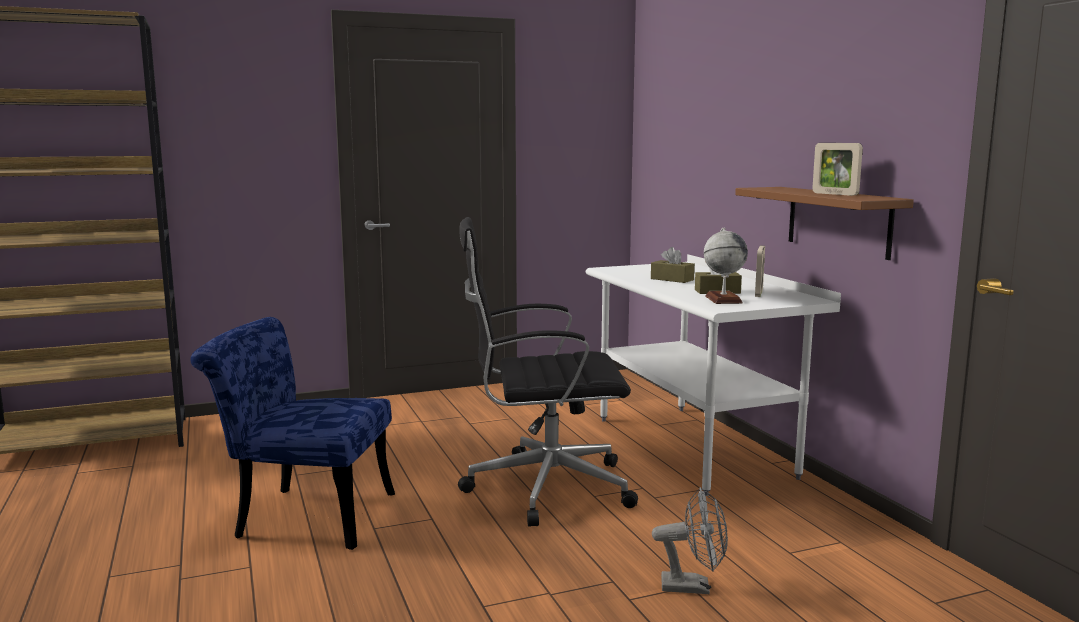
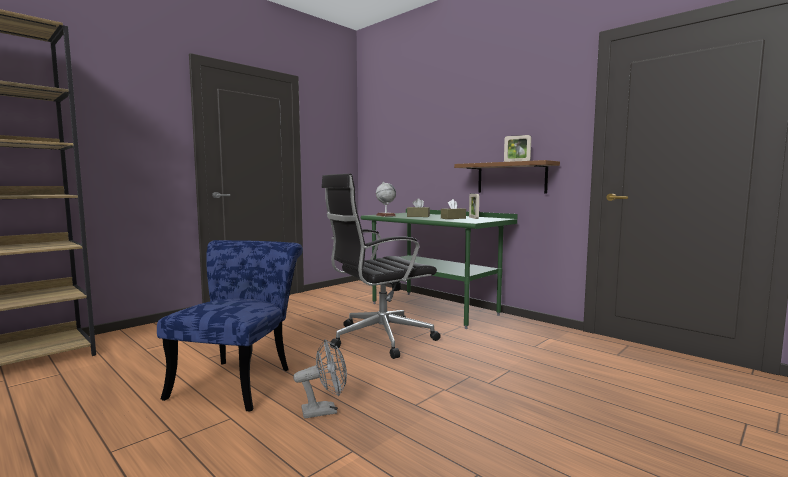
camera: 25 degrees left, 5 degrees down
(303, 515) = (239, 380): blue chair -> blue chair turned 120 degrees clockwise
(693, 447) = (433, 309): white desk -> green desk
(693, 587) = (512, 370): grey fan -> grey fan (325, 410)
(723, 299) = (464, 220): globe -> globe (385, 215)

